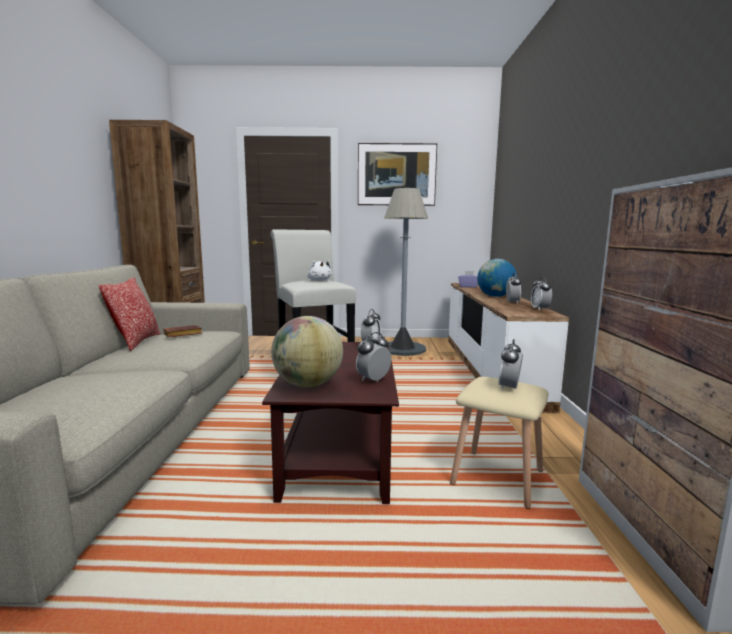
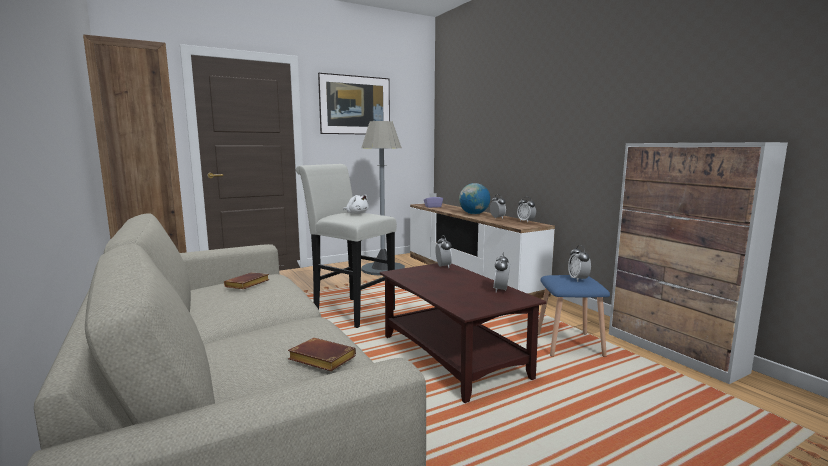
camera: 30 degrees left, 0 degrees up
(75, 404) = (320, 360): none -> brown book
(136, 342) = (196, 301): pillow -> none
(308, 385) = (468, 302): globe -> none
(498, 478) = (570, 345): beige stool -> blue stool

